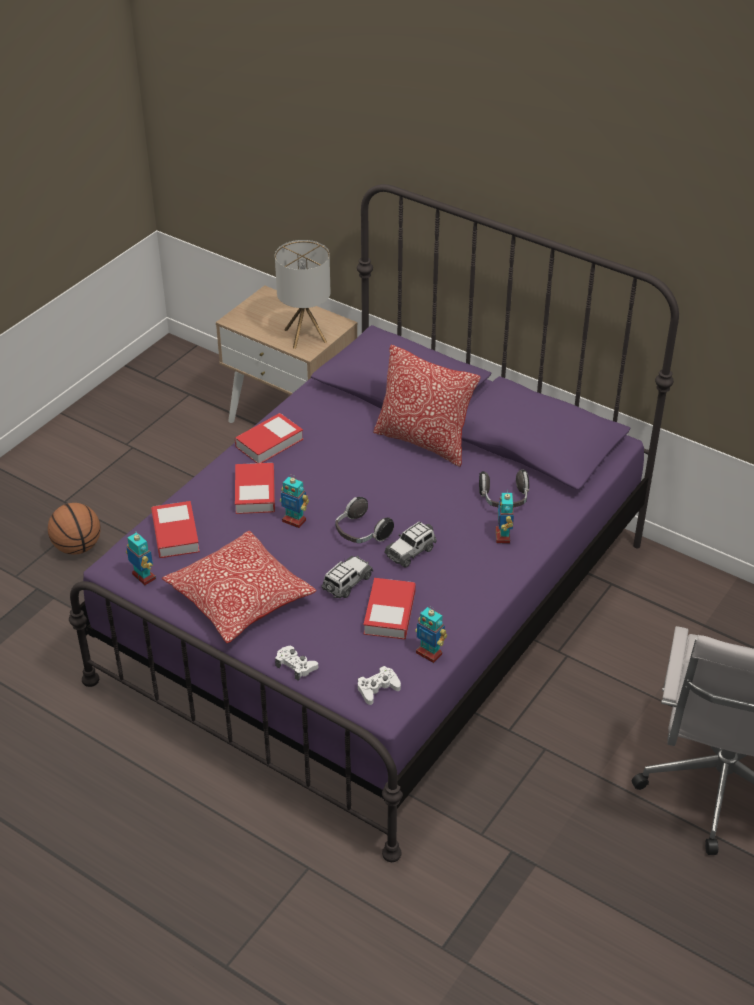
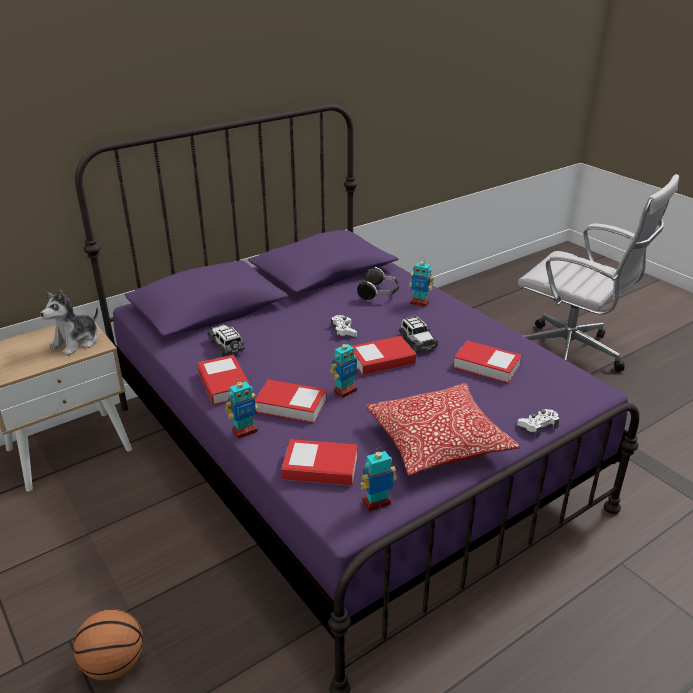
camera: 70 degrees left, 10 degrees down
(305, 336) = (76, 342): table lamp -> plush toy
(347, 583) = (441, 379): toy car -> toy car (227, 346)
(361, 533) = (382, 360): headphones -> book
(377, 688) = (574, 389): white game controller -> white game controller (343, 330)
(423, 441) = (286, 311): pillow -> none
(429, 653) = (538, 357): toy robot -> toy robot (244, 431)

